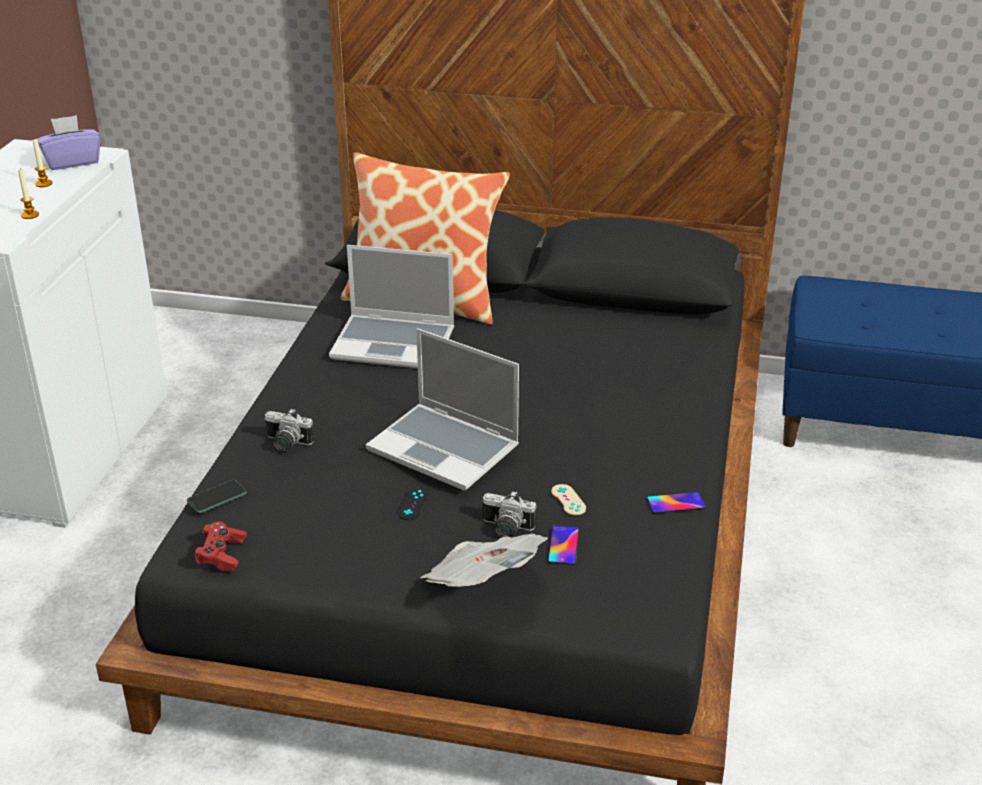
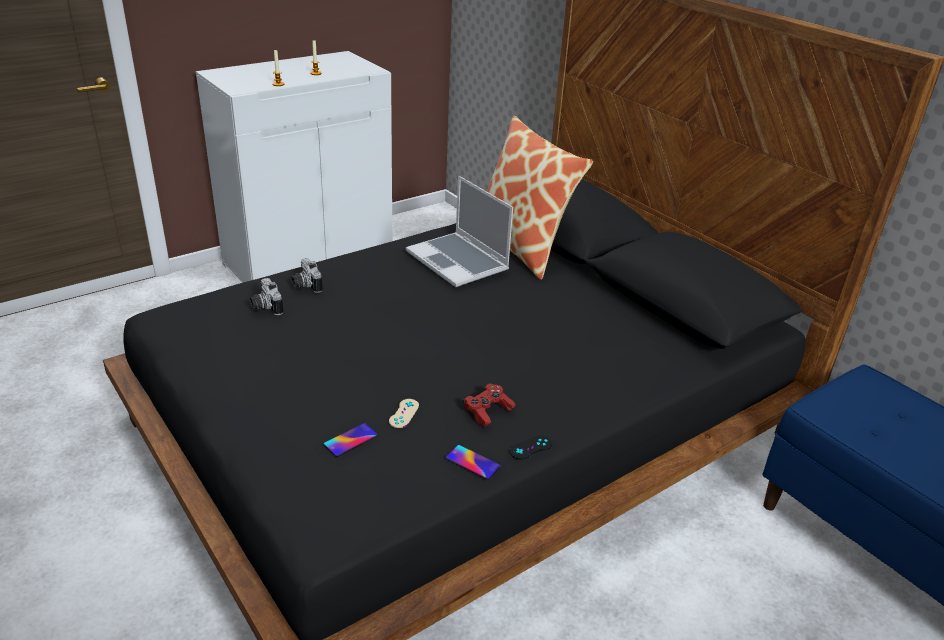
camera: 40 degrees right, 0 degrees up
(72, 162) = (351, 68): purple tissue box -> none
(217, 497) = (221, 293): phone -> none
(221, 555) = (173, 325): red game controller -> red game controller (488, 411)
(413, 504) = (310, 358): black game controller -> black game controller (531, 447)
(445, 448) = (380, 336): laptop -> none
(483, 583) = (266, 431): newspaper -> none
(505, 529) = (336, 407): camera -> camera (265, 307)

